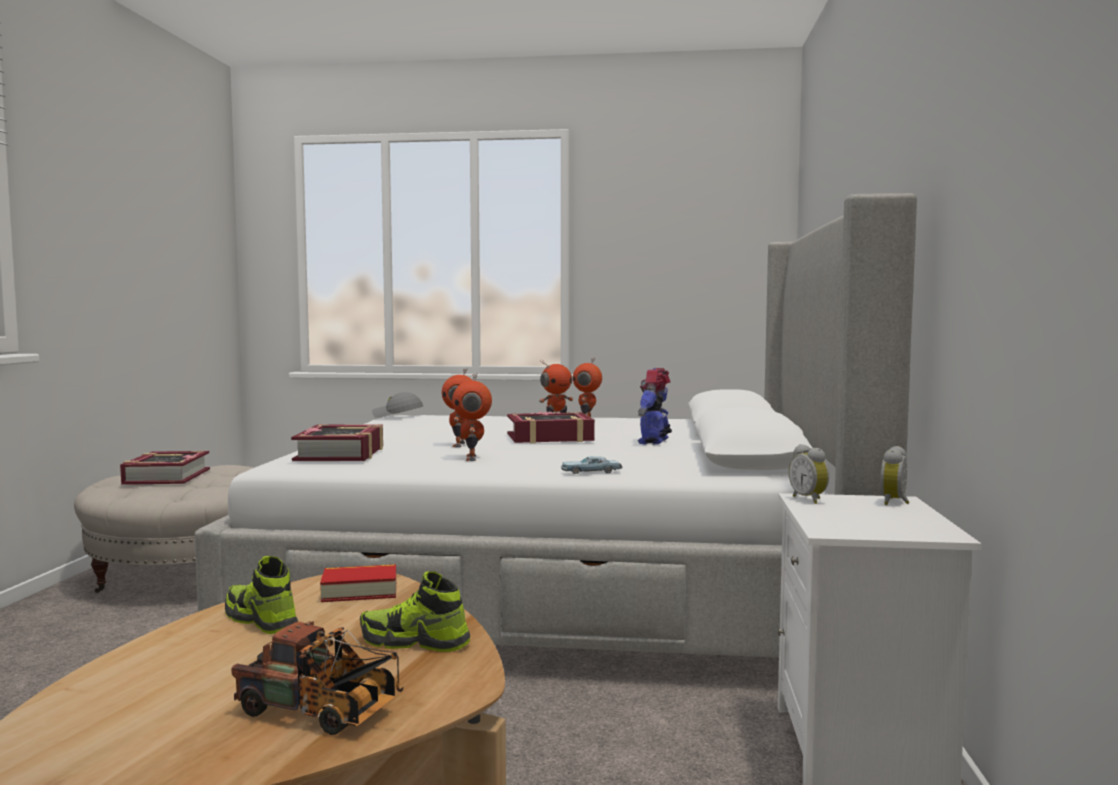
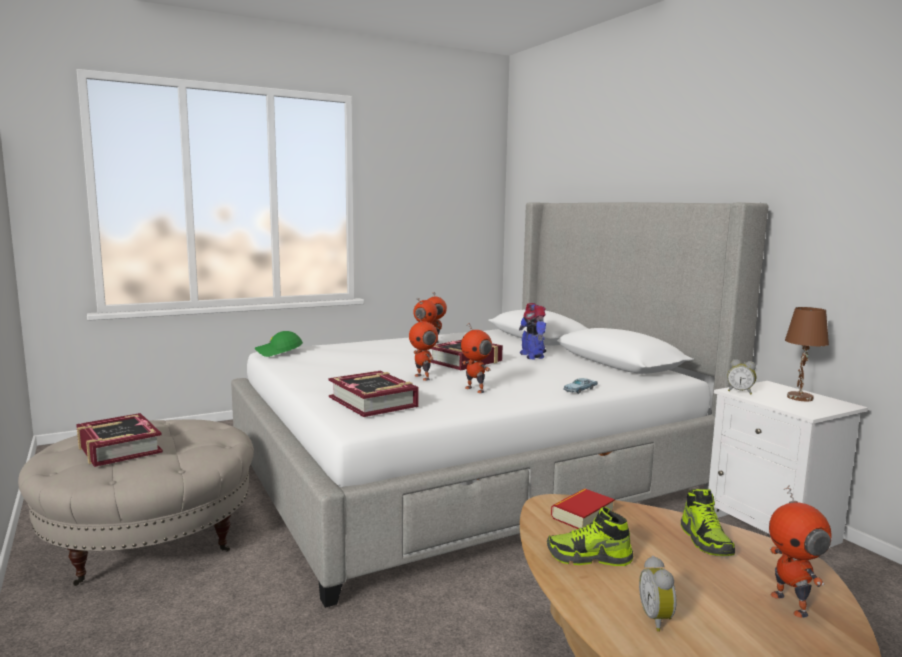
camera: 35 degrees left, 5 degrees up
(324, 713) = (791, 604): toy truck -> toy robot
(397, 416) = (278, 352): grey cap -> green cap
(414, 642) = (705, 541): shoe -> shoe turned 75 degrees counterclockwise
(888, 517) = (800, 398): none -> brown table lamp
(895, 502) = (774, 386): alarm clock -> alarm clock (658, 619)

